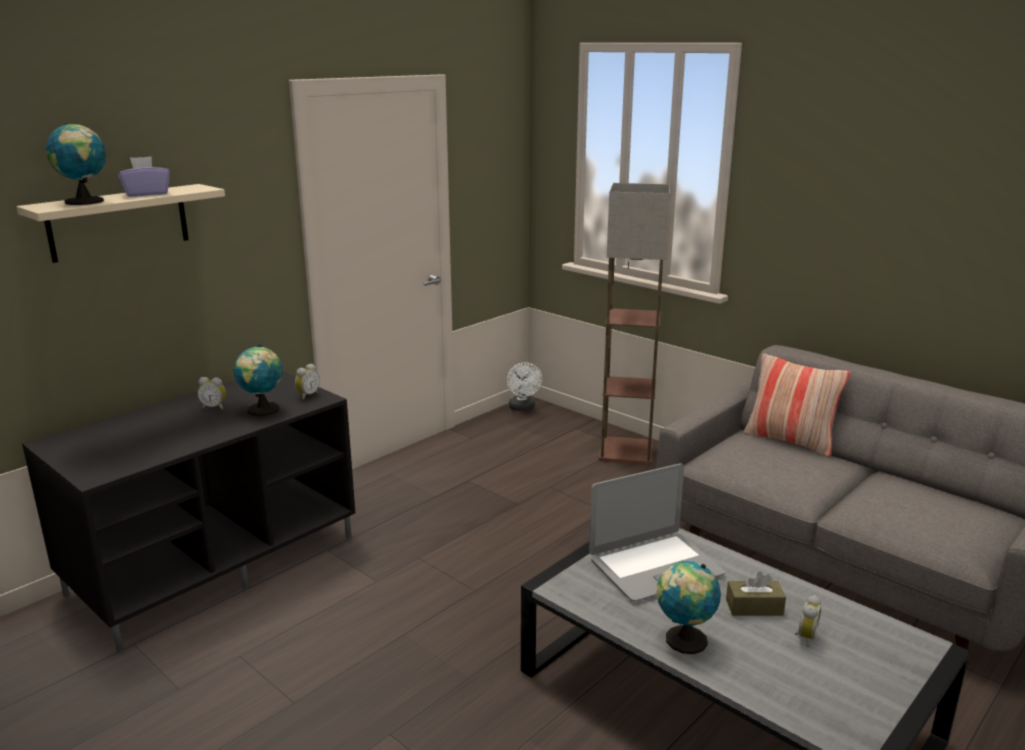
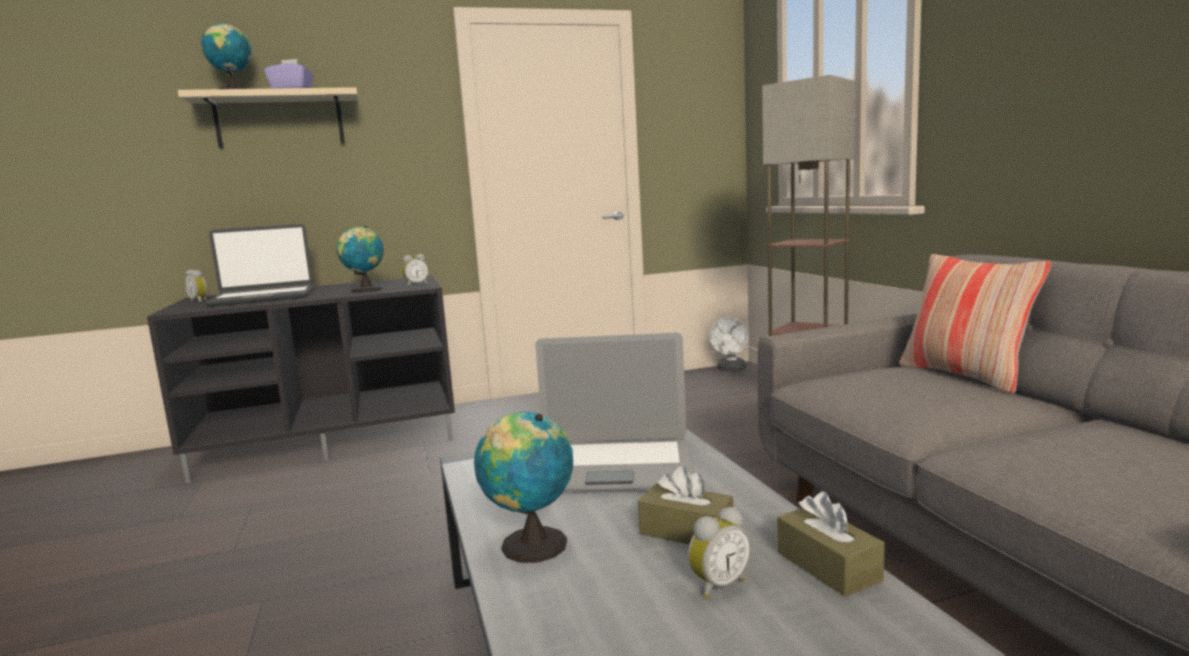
camera: 30 degrees right, 10 degrees down
(155, 436) = (263, 298): none -> laptop
(214, 407) = (337, 288): alarm clock -> alarm clock (200, 301)
(840, 611) = (828, 566): none -> brown tissue box

